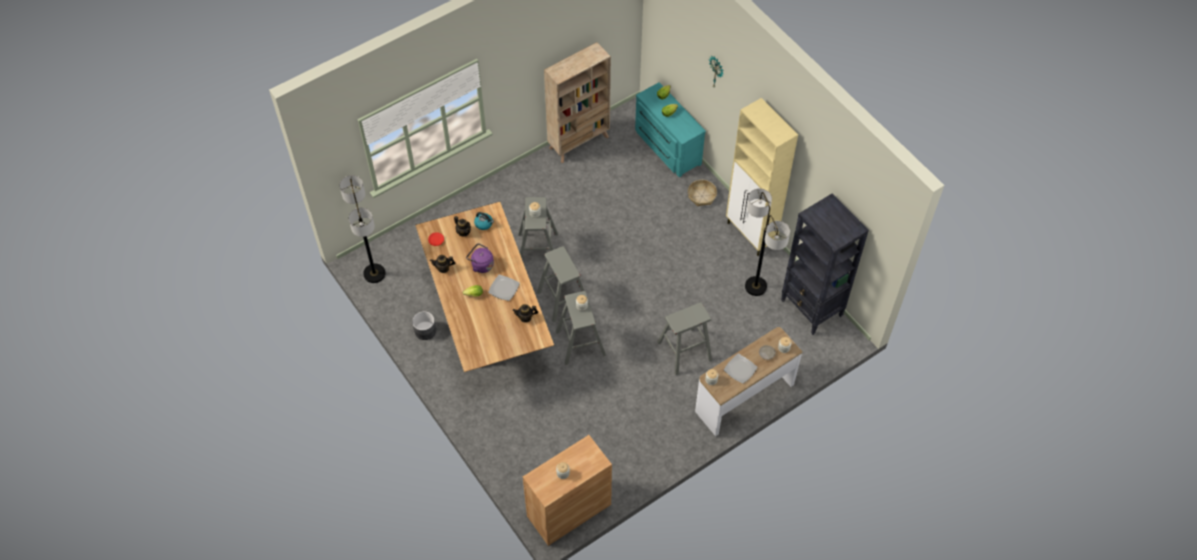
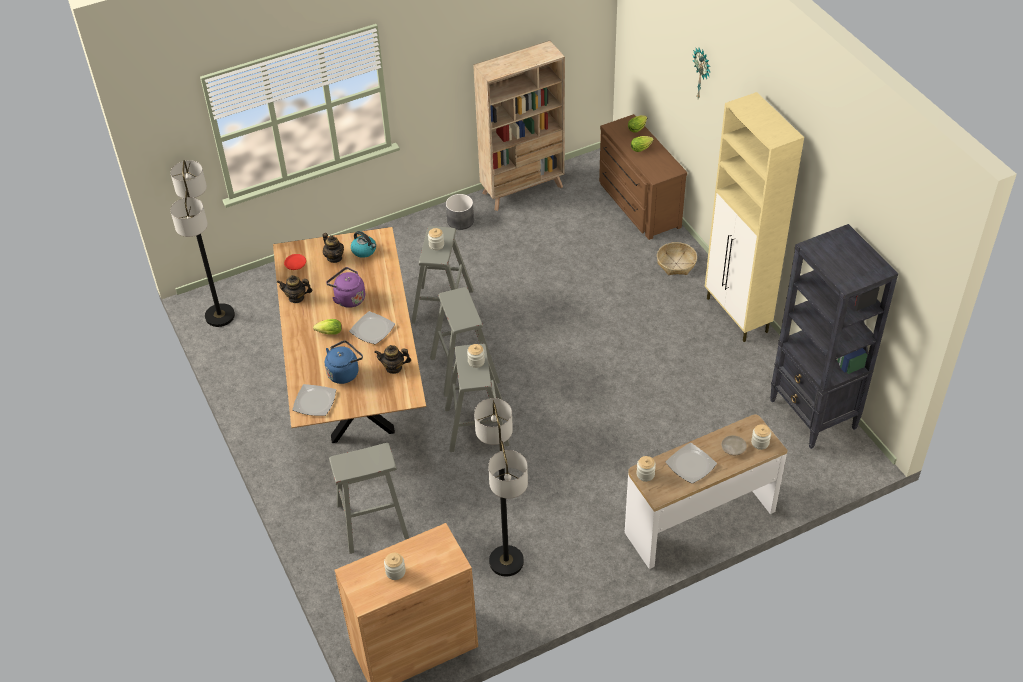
camera: 10 degrees right, 10 degrees down
(425, 330) = (268, 390): grey planter -> grey planter (460, 221)
(475, 350) = (314, 401): none -> plate
(491, 325) = (344, 372): none -> blue kettle
(666, 147) = (637, 204): turquoise dresser -> brown dresser
(684, 351) = (621, 451): grey stool -> grey stool (372, 521)
(755, 286) = (735, 379): floor lamp -> floor lamp (506, 562)

